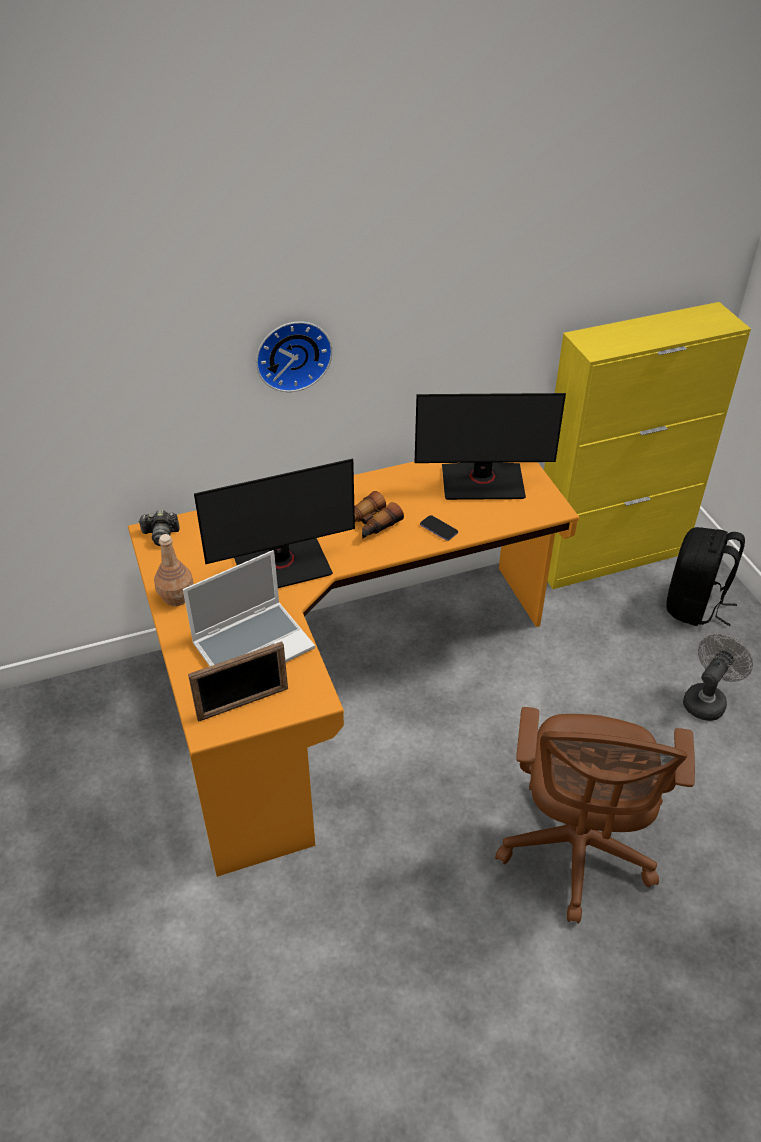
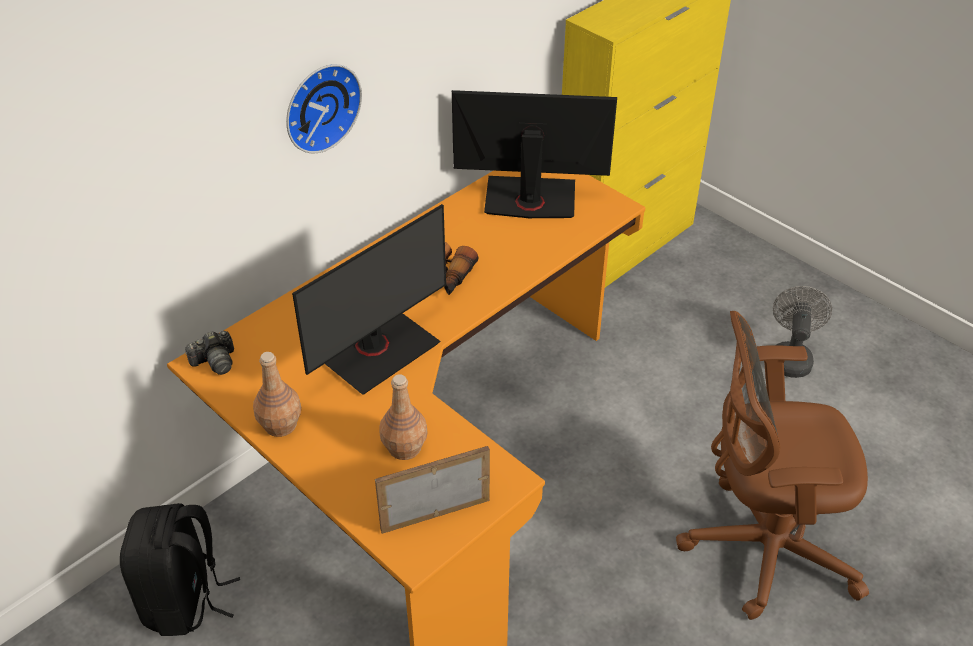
camera: 25 degrees left, 0 degrees up
(243, 704) = (435, 514): picture frame -> picture frame turned 150 degrees counterclockwise
(254, 645) = (404, 447): laptop -> brown bottle
(438, 529) = (518, 261): phone -> none
(482, 481) = (530, 199): monitor -> monitor turned 150 degrees counterclockwise
(576, 851) = (760, 547): brown office chair -> brown office chair turned 105 degrees clockwise
(694, 606) = (728, 272): black backpack -> black backpack (185, 600)

